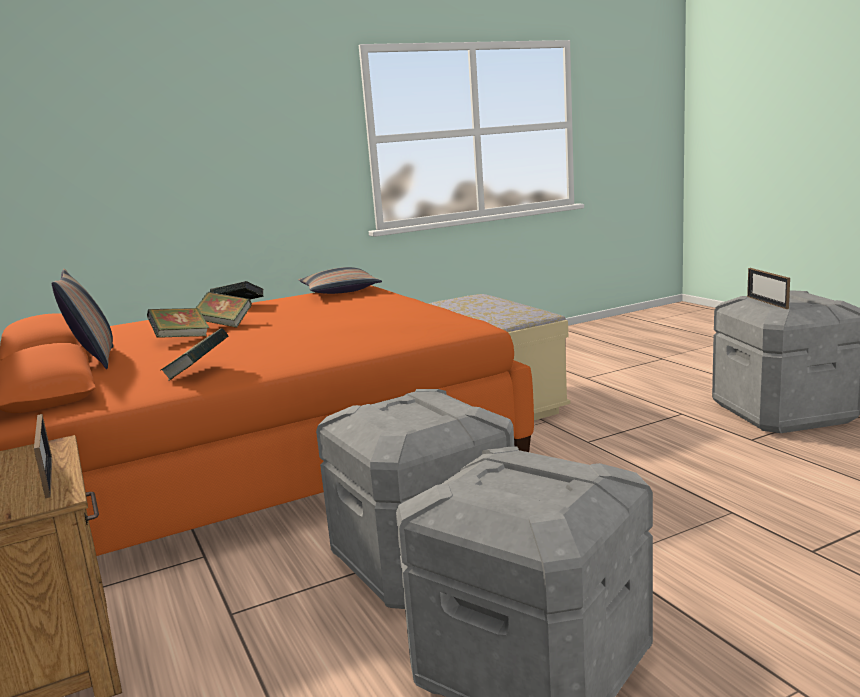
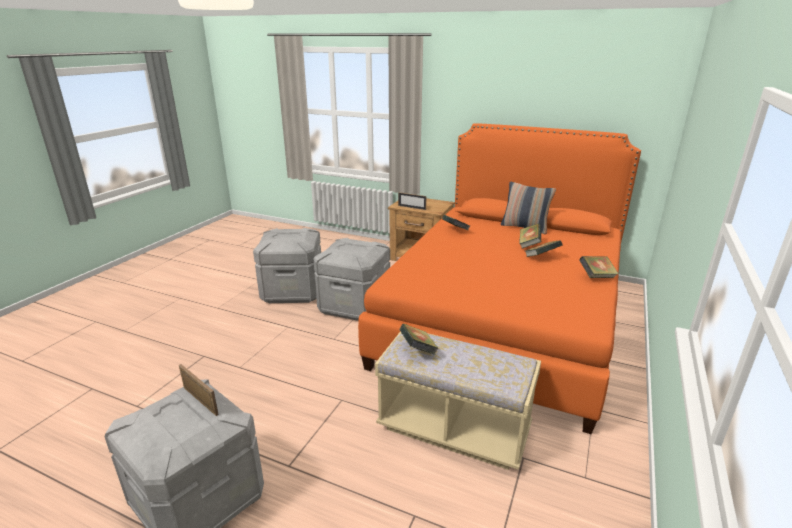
camera: 140 degrees right, 10 degrees up
(340, 291) = (583, 313): pillow -> none
(517, 312) = (418, 350): none -> book

